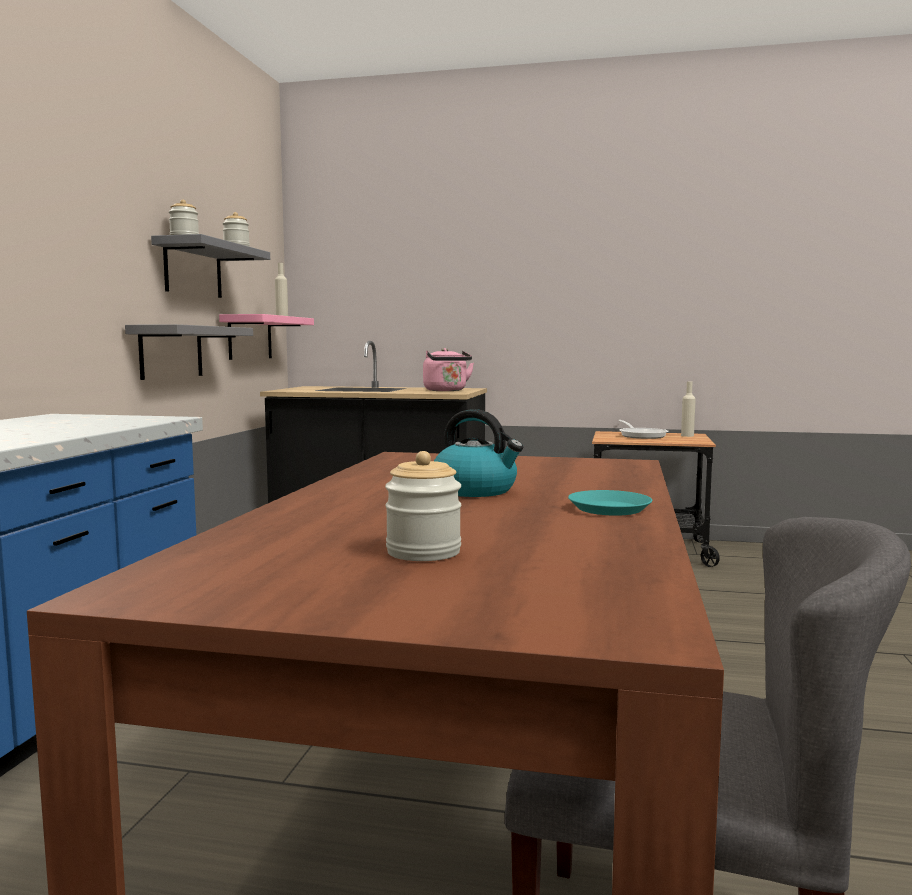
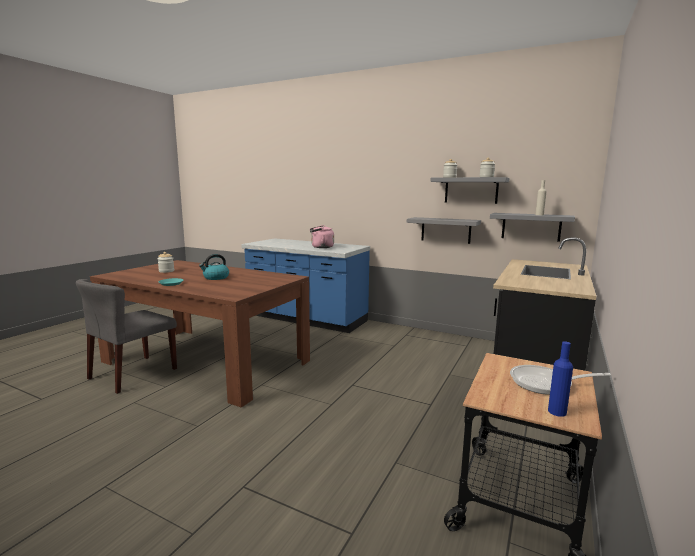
camera: 105 degrees right, 5 degrees up
(250, 337) = (531, 227): pink shelf -> grey shelf
(446, 390) = (536, 283): pink kettle -> pink kettle (321, 247)
(687, 435) = (557, 412): beige bottle -> blue bottle

